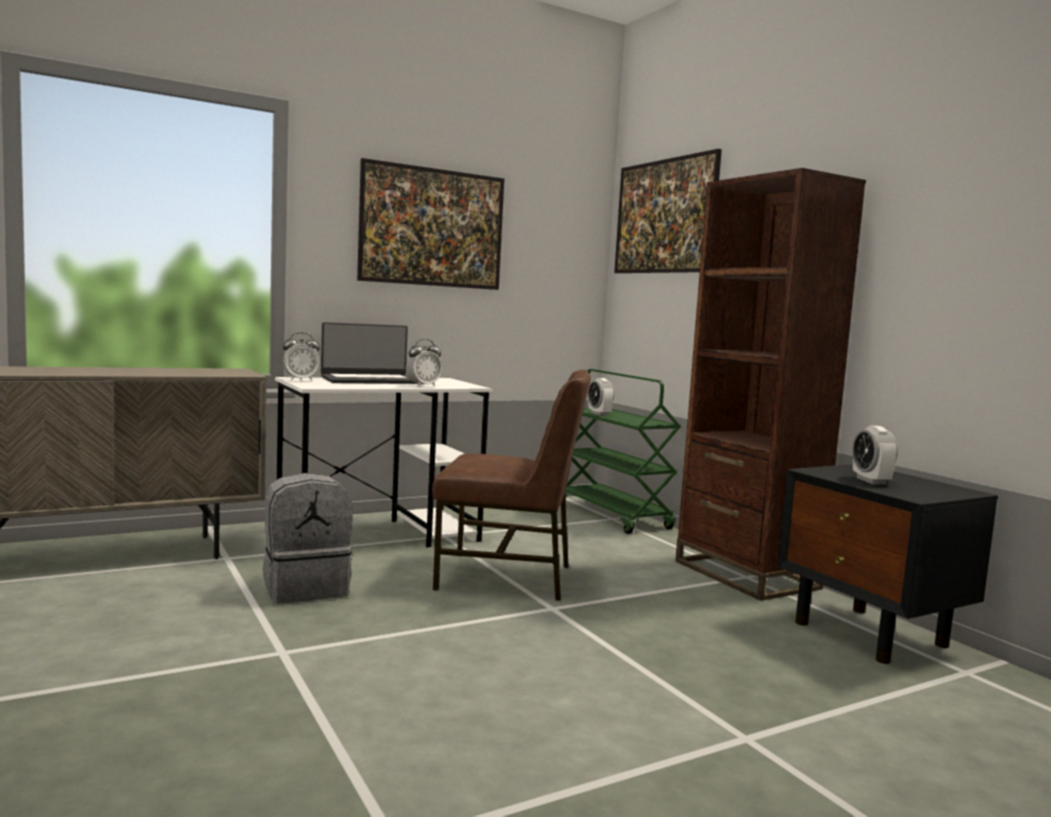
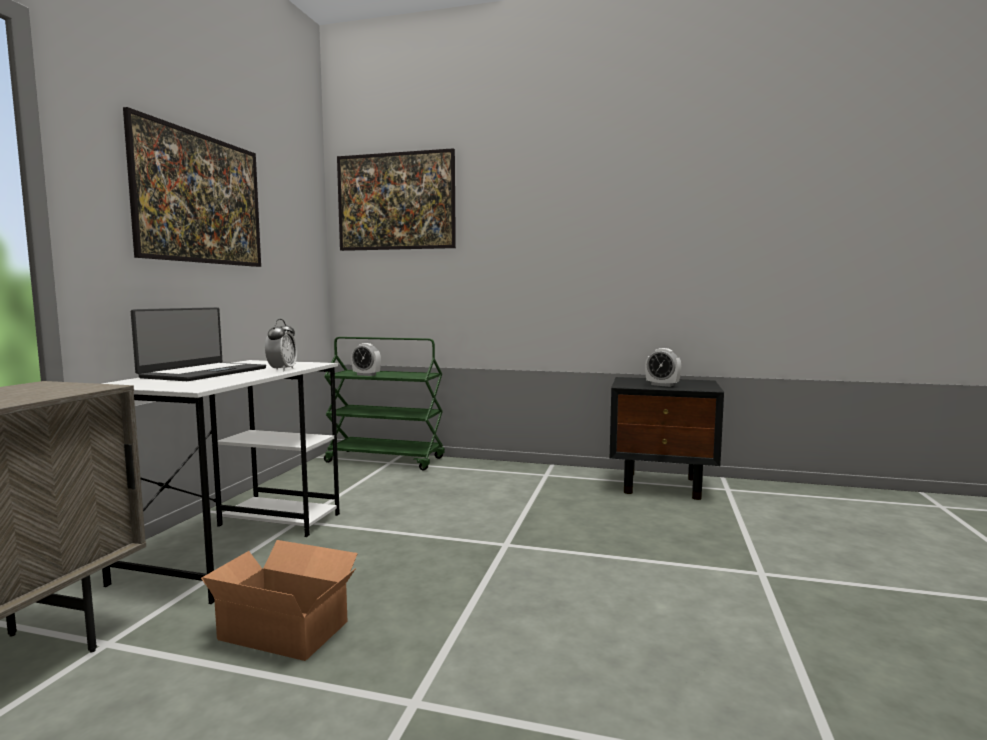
camera: 45 degrees left, 0 degrees up
(300, 380) = (136, 384): alarm clock -> none
(306, 588) = (284, 627): grey backpack -> cardboard box
(507, 577) = (425, 535): brown chair -> none
(745, 575) = (543, 474): brown bookcase -> none

